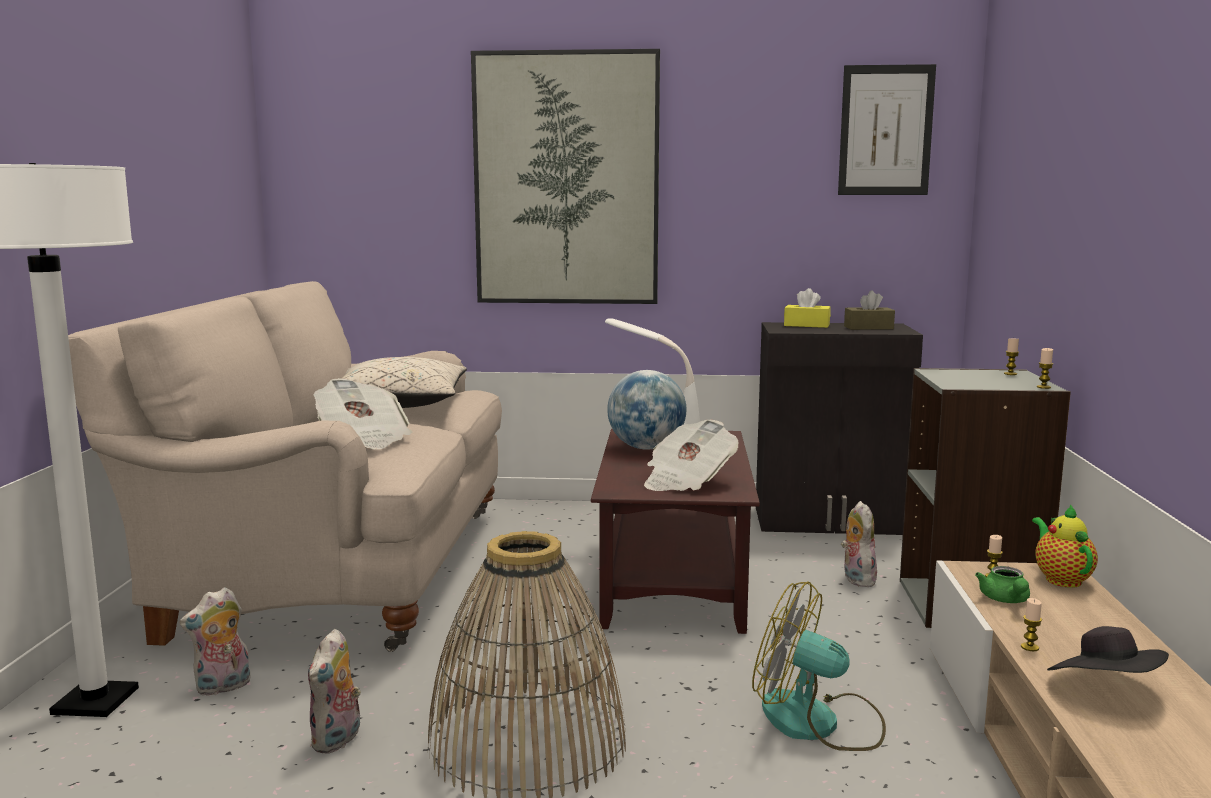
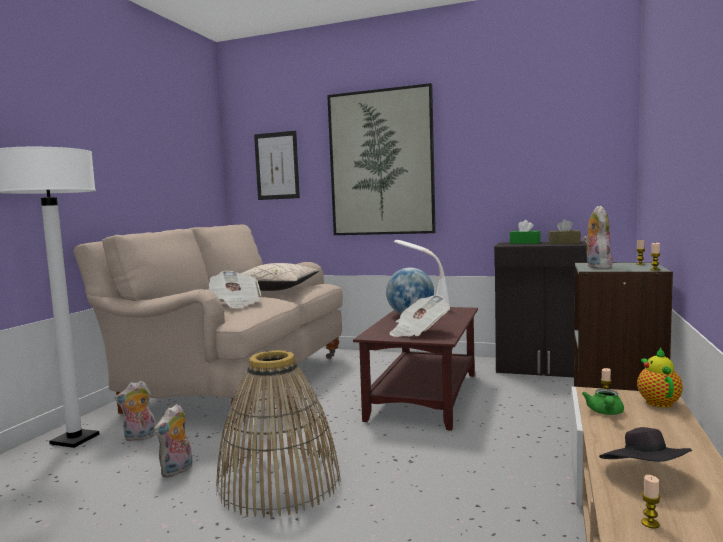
camera: 15 degrees right, 5 degrees down
(806, 325) = (525, 243): yellow tissue box -> green tissue box
(818, 722) = (468, 488): fan -> none
(856, 579) = (543, 403): plush toy -> plush toy (596, 267)
(885, 130) = (574, 119): picture -> picture (277, 166)
(1029, 647) = (603, 443): candle -> candle (650, 523)

